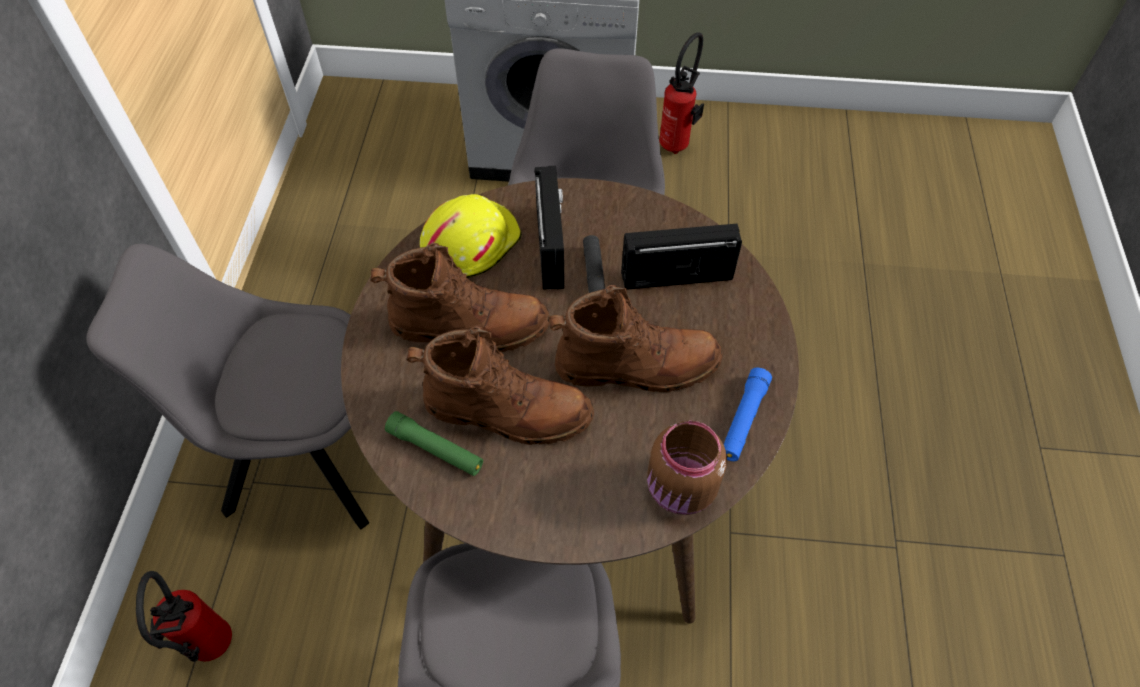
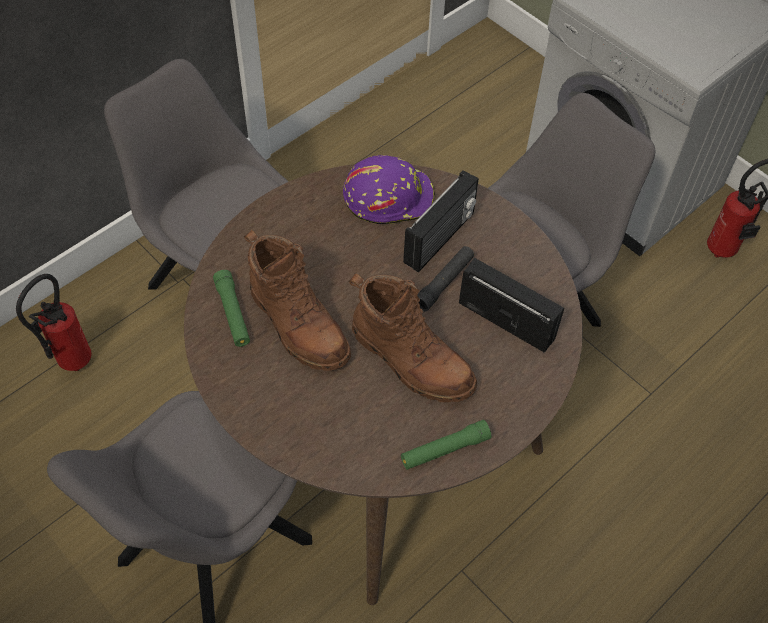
camera: 40 degrees right, 0 degrees up
(469, 327) = (330, 252): brown boot -> none
(470, 243) = (388, 197): yellow hard hat -> purple hard hat
(681, 490) = (353, 458): brown jar -> none
(743, 419) = (444, 450): blue flashlight -> green flashlight

